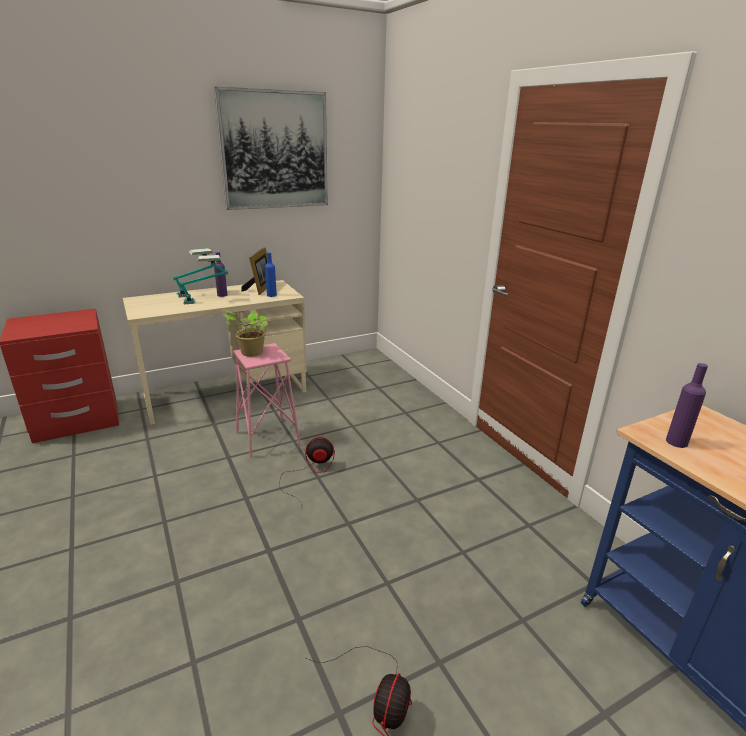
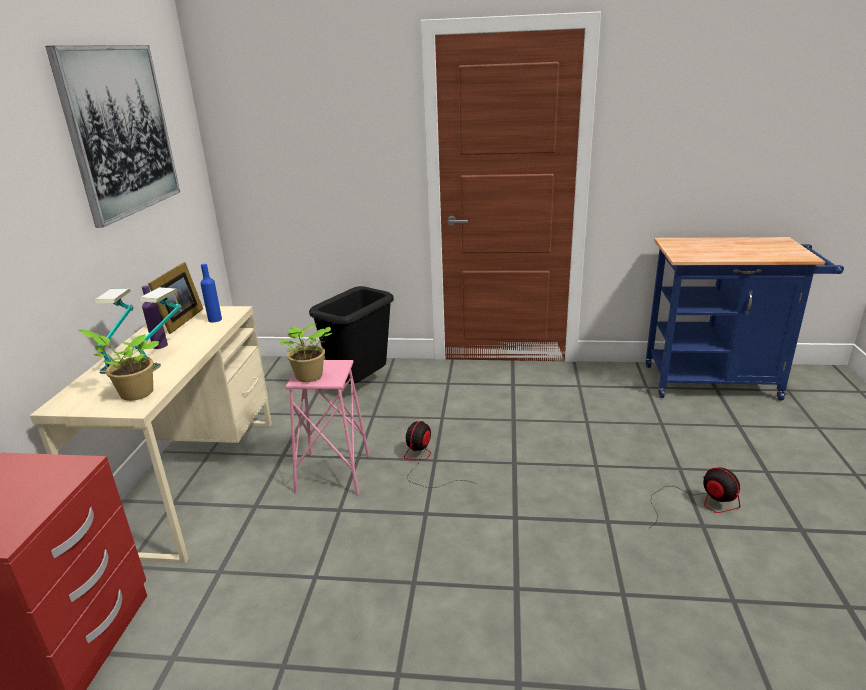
camera: 55 degrees left, 0 degrees up
(156, 309) = (134, 393): none -> potted plant
(260, 288) = (178, 321): picture frame -> picture frame turned 60 degrees clockwise
(388, 404) = (360, 385): none -> black trash can
(676, 442) = (695, 254): purple bottle -> none

